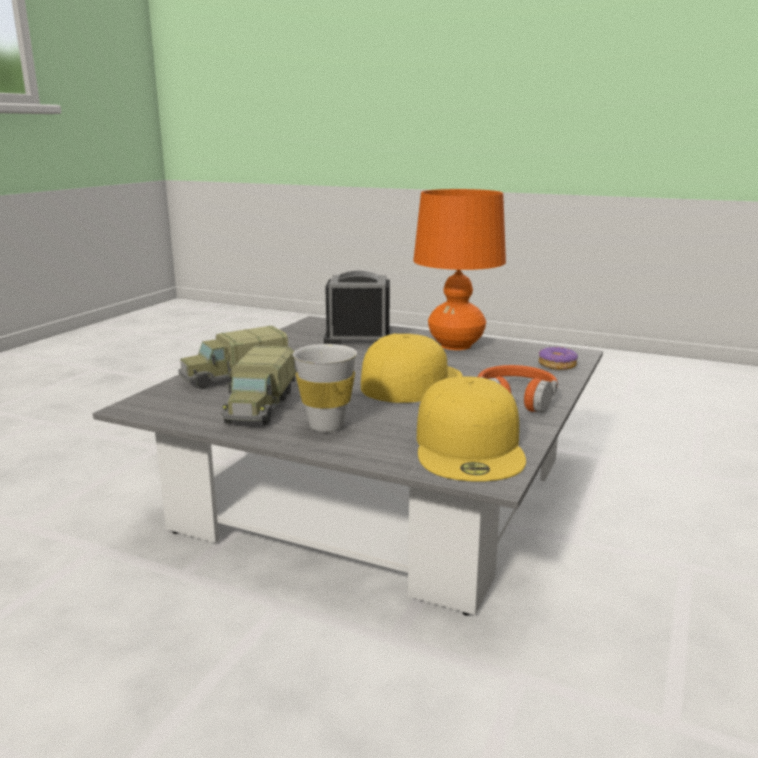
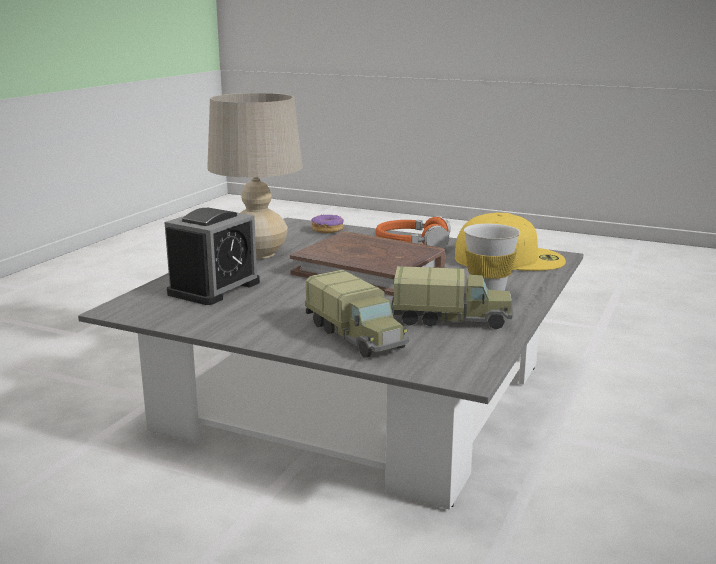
camera: 90 degrees left, 0 degrees up
(358, 338) = (214, 288): alarm clock -> alarm clock turned 150 degrees counterclockwise
(411, 381) = (369, 270): yellow cap -> brown book
(456, 345) = (259, 254): orange table lamp -> beige table lamp

